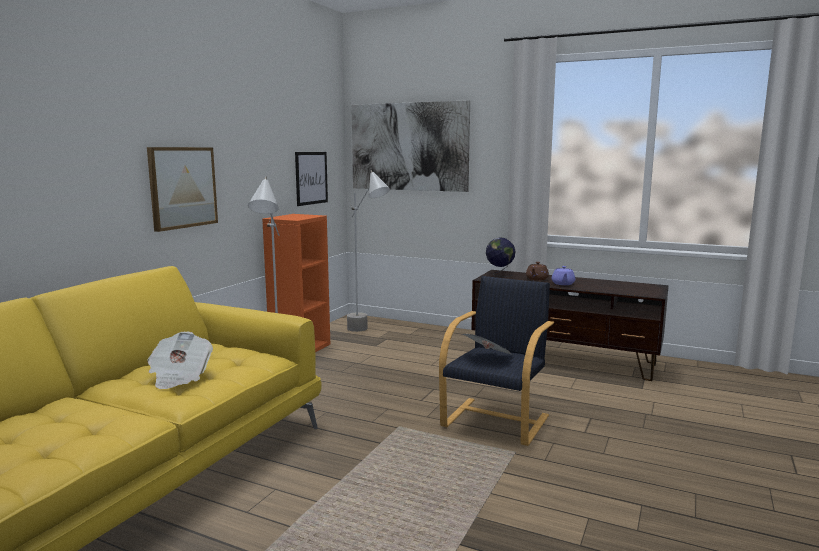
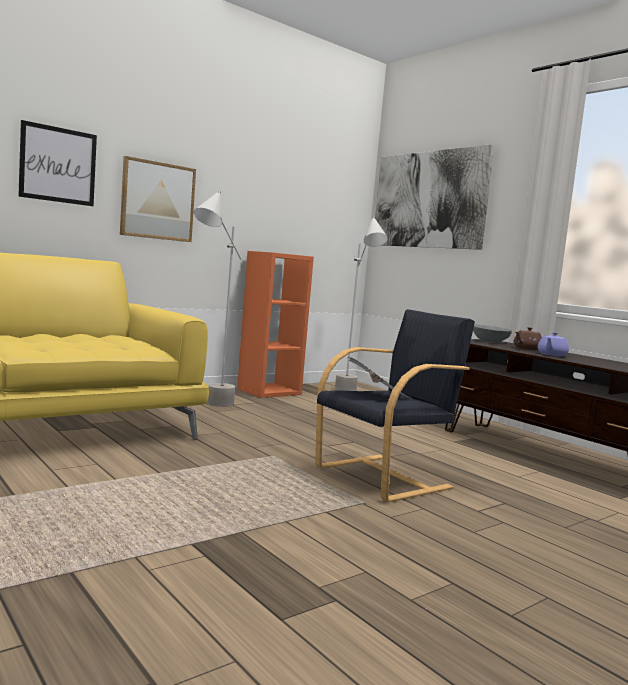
camera: 25 degrees right, 5 degrees down
(180, 376) = (56, 341): newspaper -> none
(311, 178) = (319, 224): picture -> picture (58, 165)
(499, 274) = (489, 341): globe -> grey bowl

